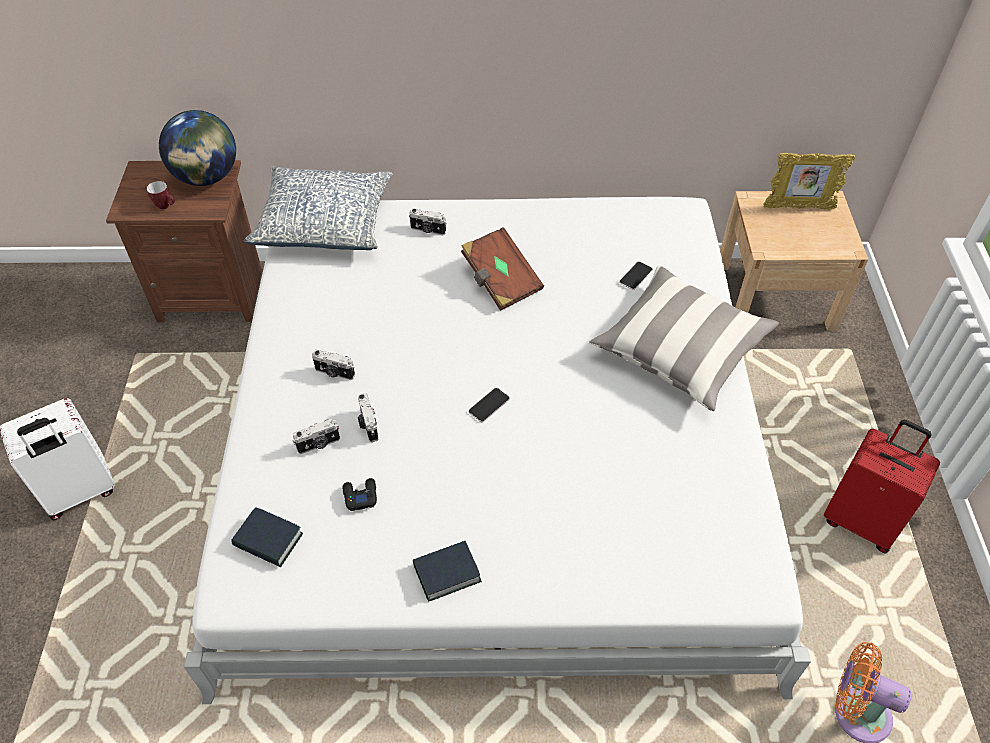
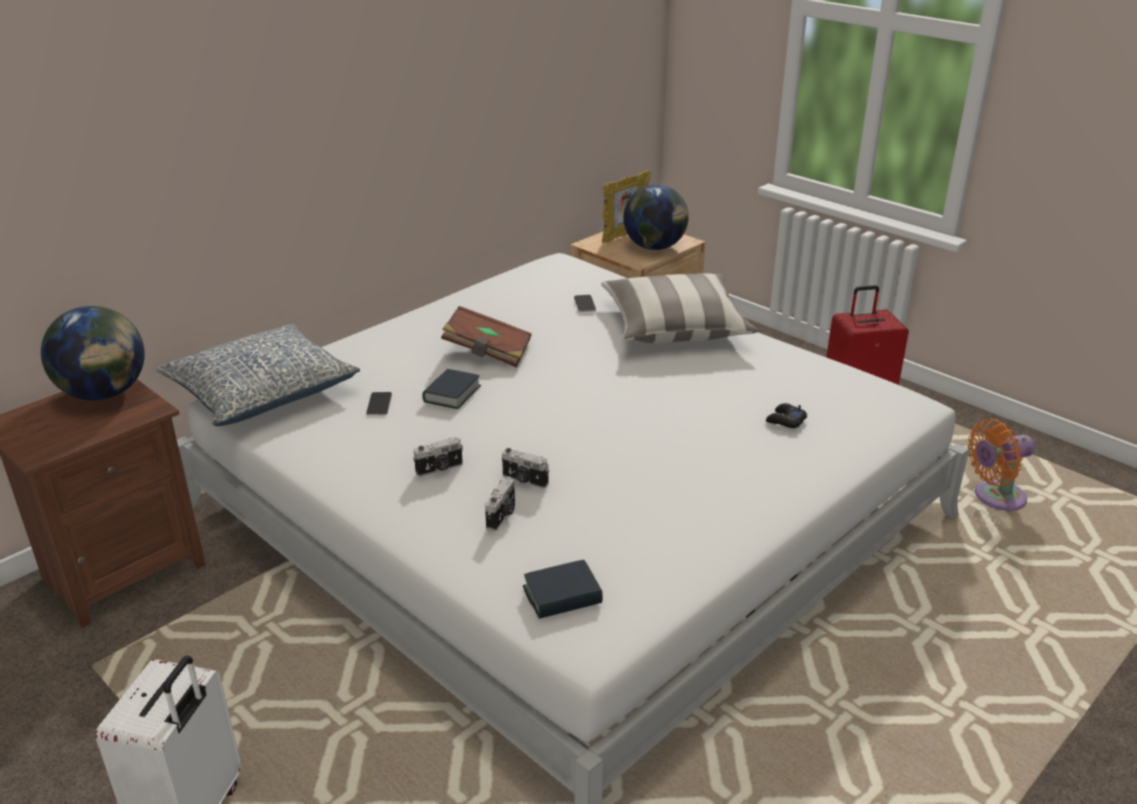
camera: 45 degrees left, 20 degrees down
(166, 206) = (90, 430): mug -> none
(360, 496) = (590, 522): black game controller -> black game controller (785, 420)
(428, 230) = (373, 354): camera -> none
(446, 573) = (729, 521): book -> book (452, 394)
(489, 405) = (599, 418): phone -> phone (379, 404)
(807, 239) = (655, 247): none -> globe

